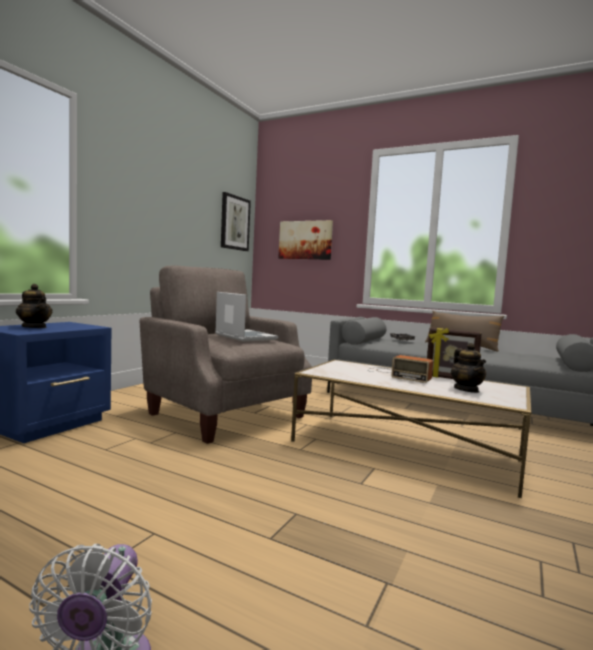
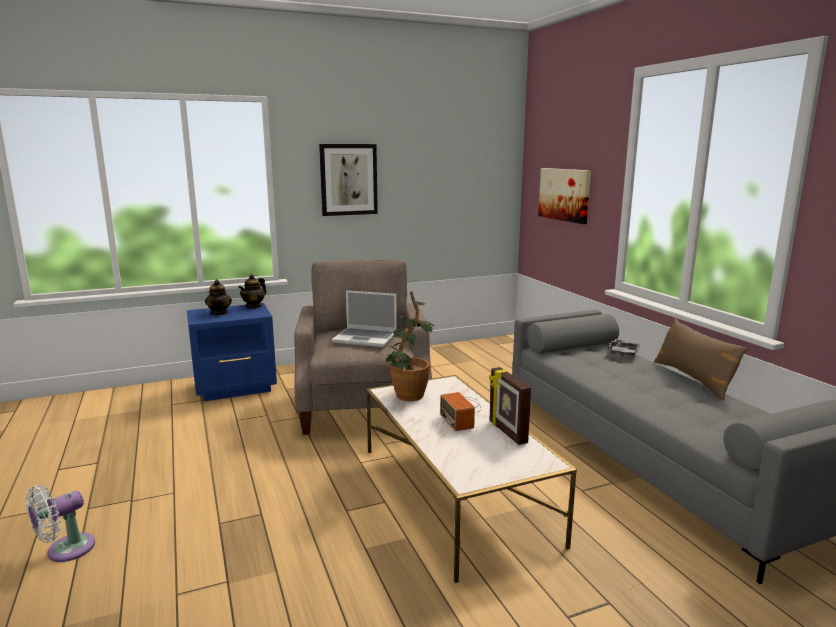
camera: 40 degrees right, 10 degrees up
(234, 223) = (484, 174): picture -> picture (348, 179)
(244, 337) = (366, 338): laptop -> laptop turned 105 degrees clockwise
(341, 373) = (406, 398): none -> potted plant
(466, 390) = (474, 452): teapot -> teapot (254, 306)

